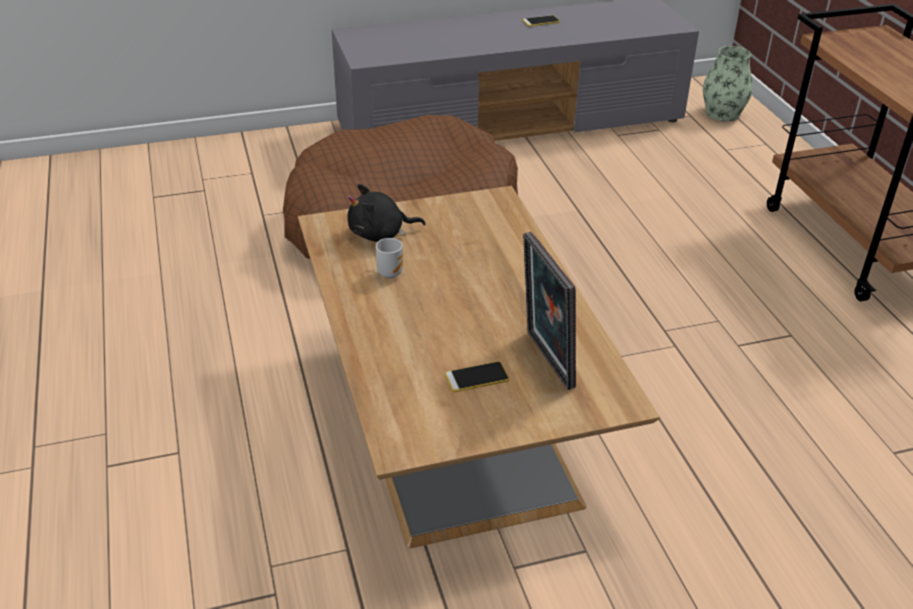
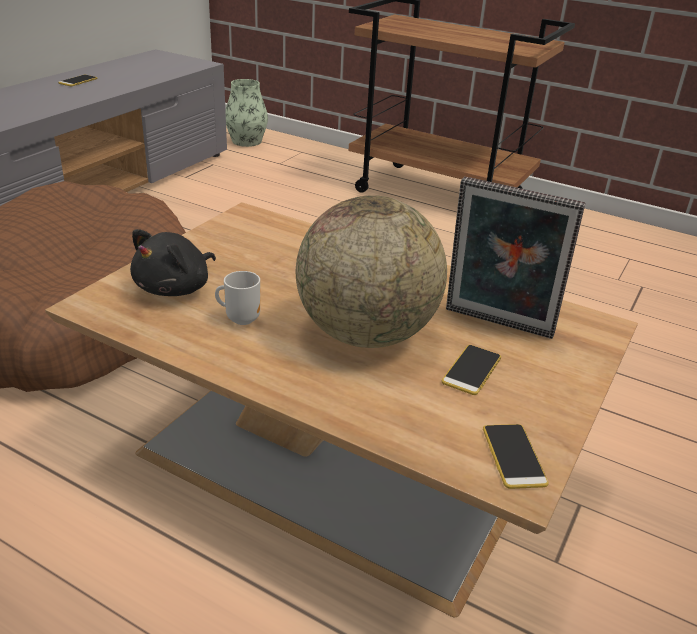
camera: 45 degrees left, 5 degrees down
(418, 434) = (513, 456): none -> phone
(448, 321) = (366, 334): none -> globe

